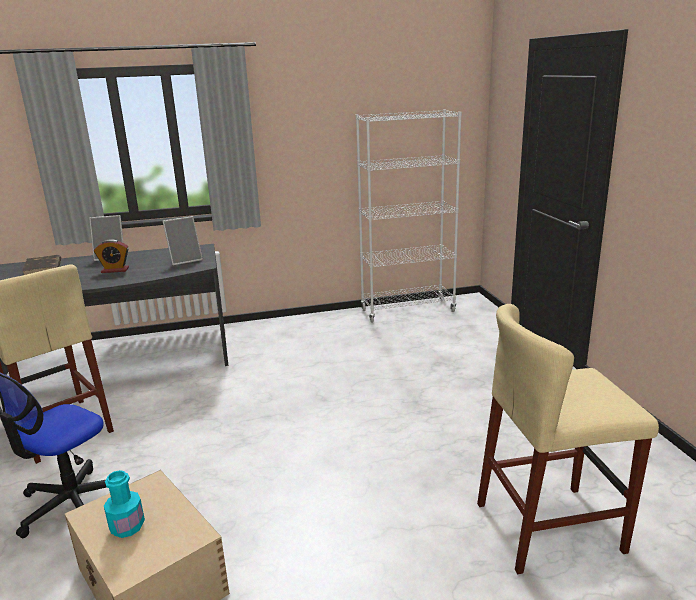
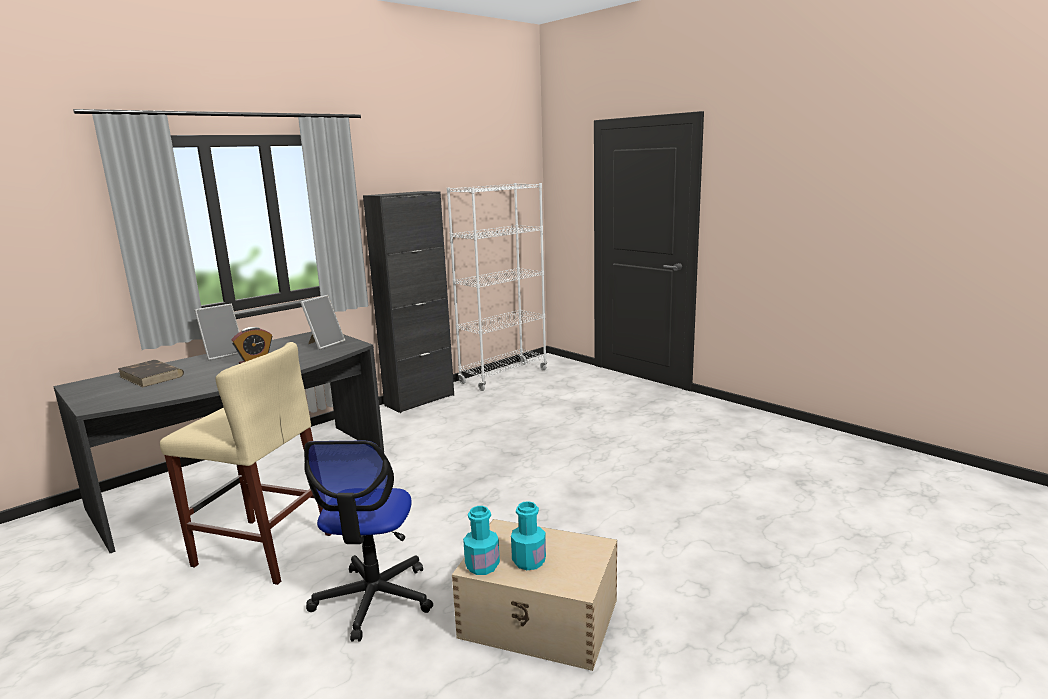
camera: 30 degrees left, 5 degrees down
(92, 515) = (482, 566): none -> turquoise bottle
(310, 320) = (419, 400): none -> black cabinet
(549, 527) = (777, 483): beige stool -> none

